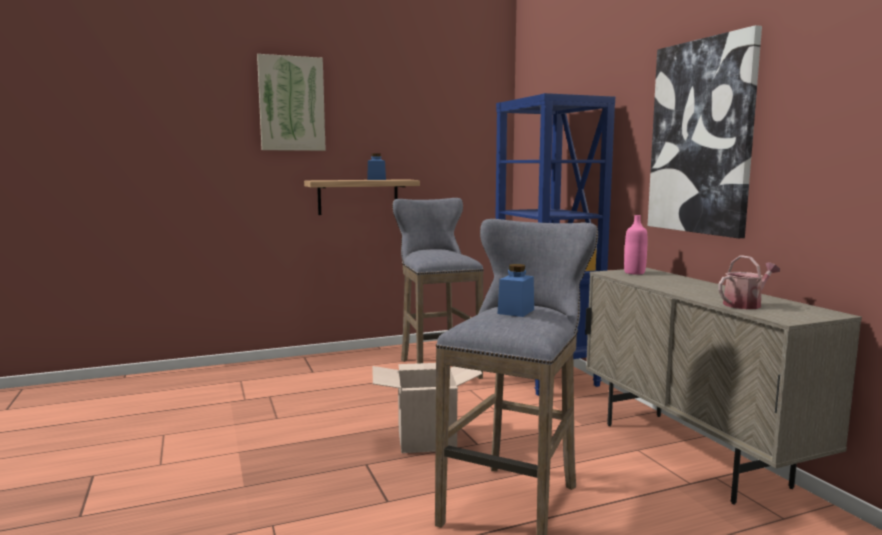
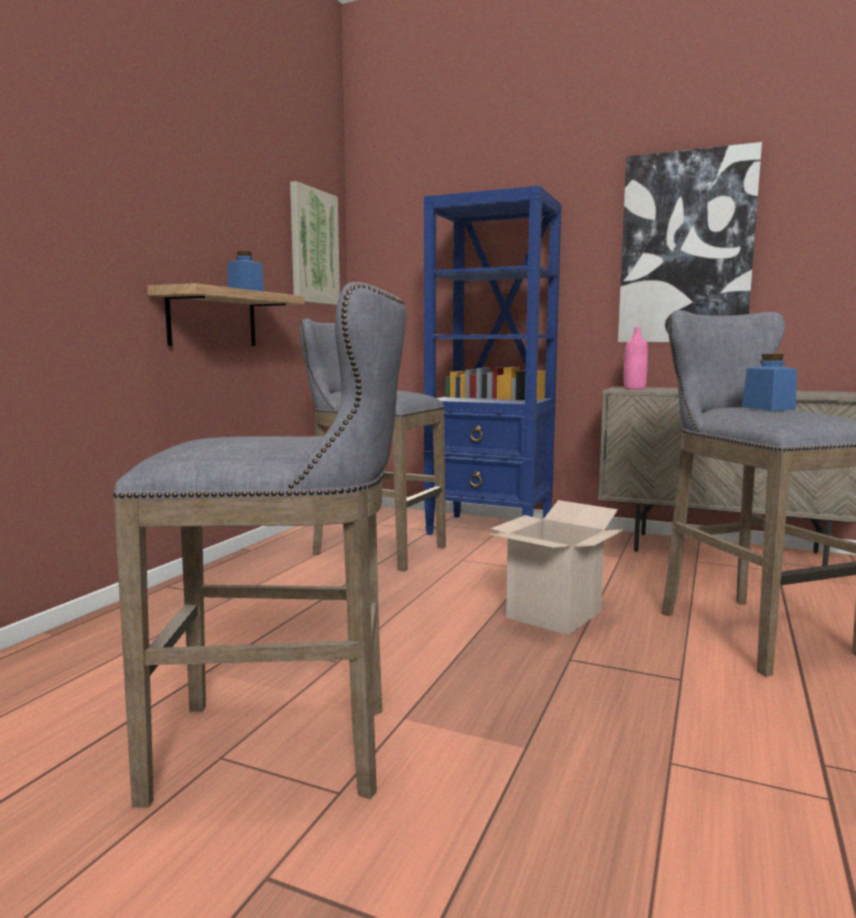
camera: 45 degrees left, 0 degrees up
(182, 442) = (286, 749): none -> grey stool
(291, 104) = (125, 147): picture -> picture (313, 247)
(745, 304) = (811, 393): watering can -> none

